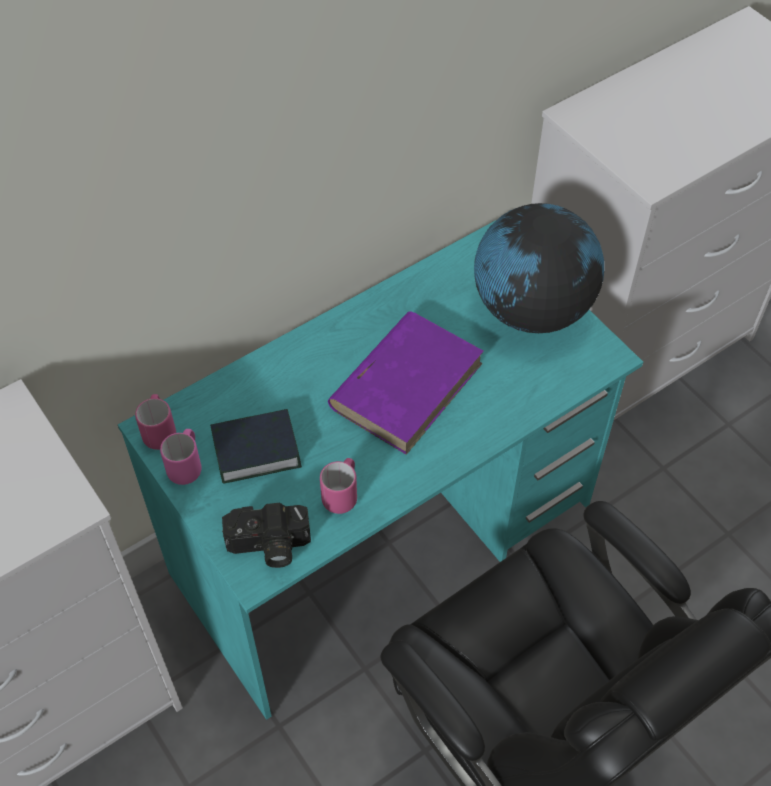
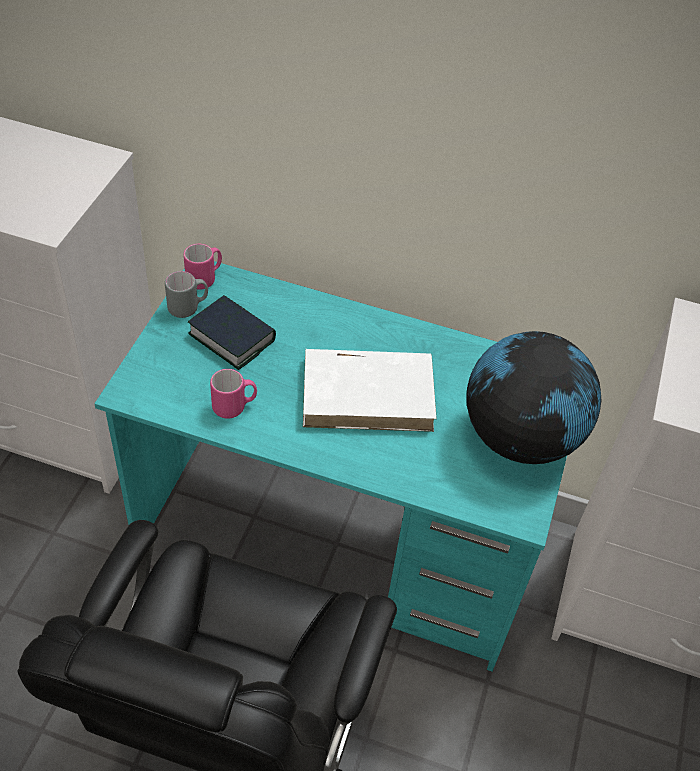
camera: 50 degrees right, 5 degrees down
(186, 465) = (188, 307): pink mug -> grey mug
(268, 547) = (155, 388): camera -> none
(407, 384) = (369, 394): purple book -> white book

